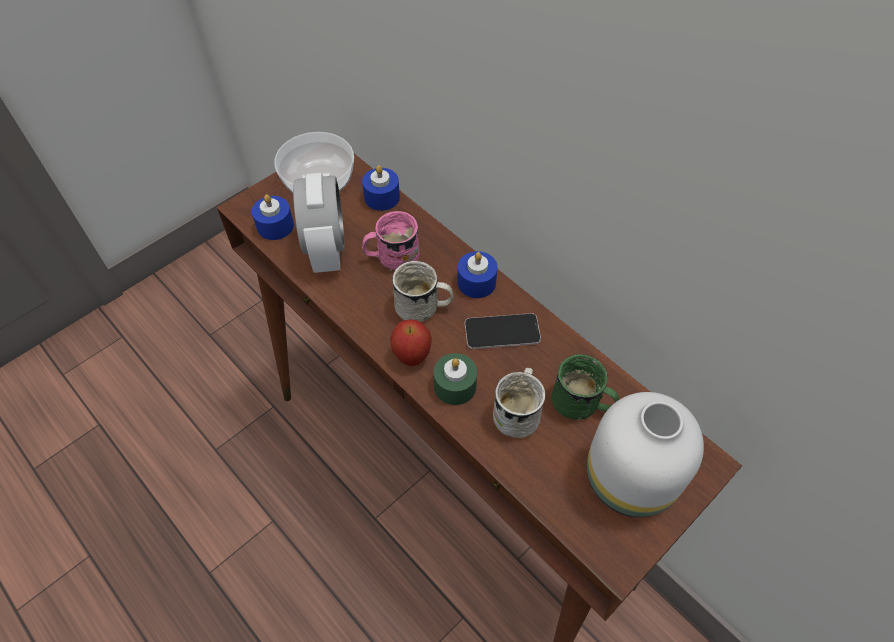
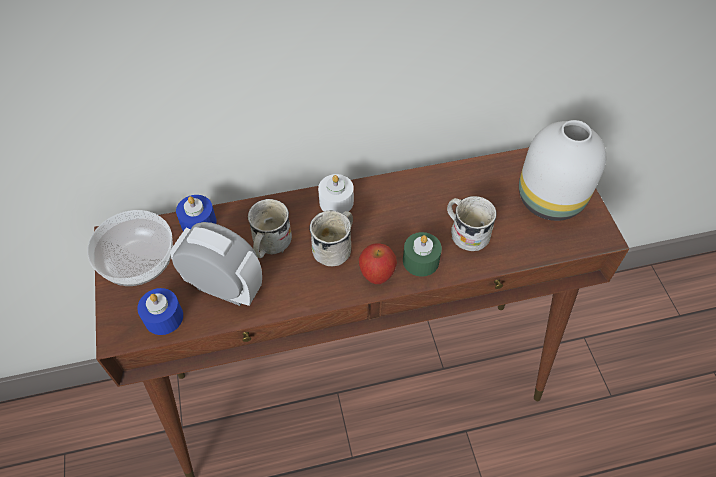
camera: 60 degrees left, 0 degrees up
(391, 257) = (269, 245): pink mug -> white mug
(476, 282) = (336, 202): blue candle -> white candle
(502, 332) = (392, 208): phone -> none
(582, 405) = (481, 194): green mug -> none

